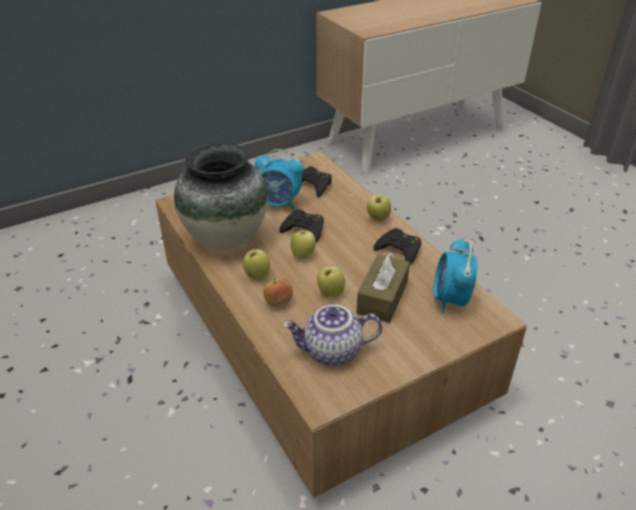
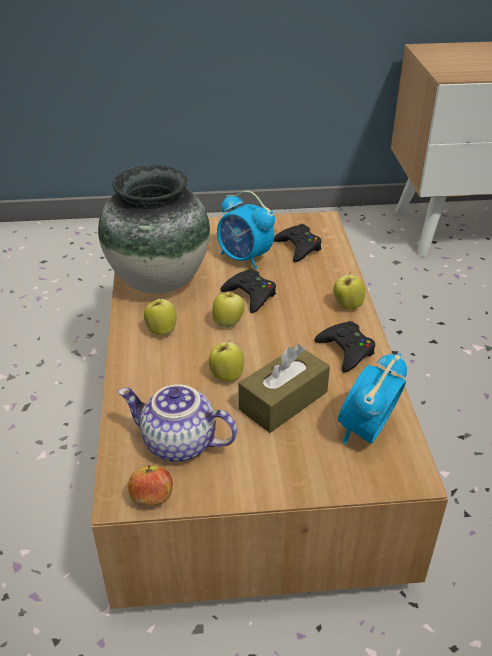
camera: 25 degrees right, 0 degrees up
(278, 302) = (162, 367): apple -> apple (152, 498)

